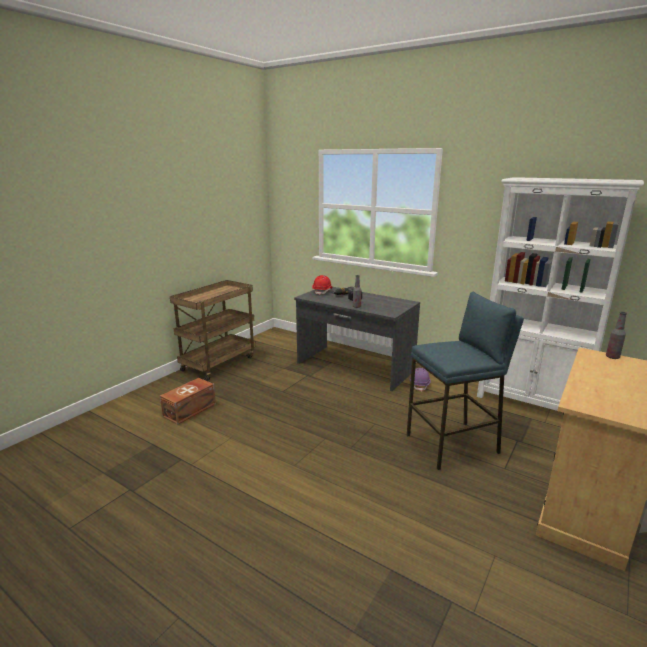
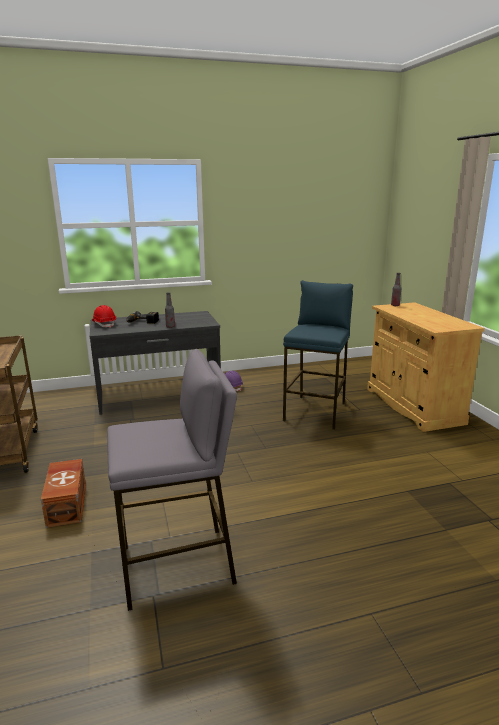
camera: 50 degrees left, 0 degrees up
(164, 484) = (178, 566): none -> grey stool
(531, 402) = (310, 369): white bookcase -> none

